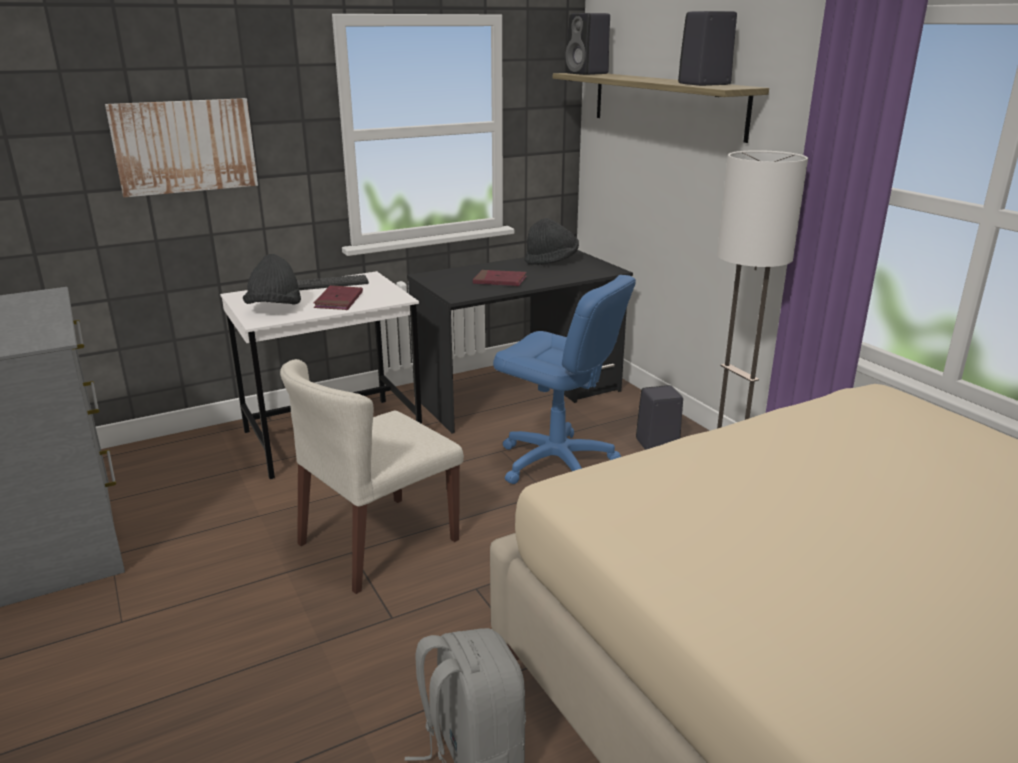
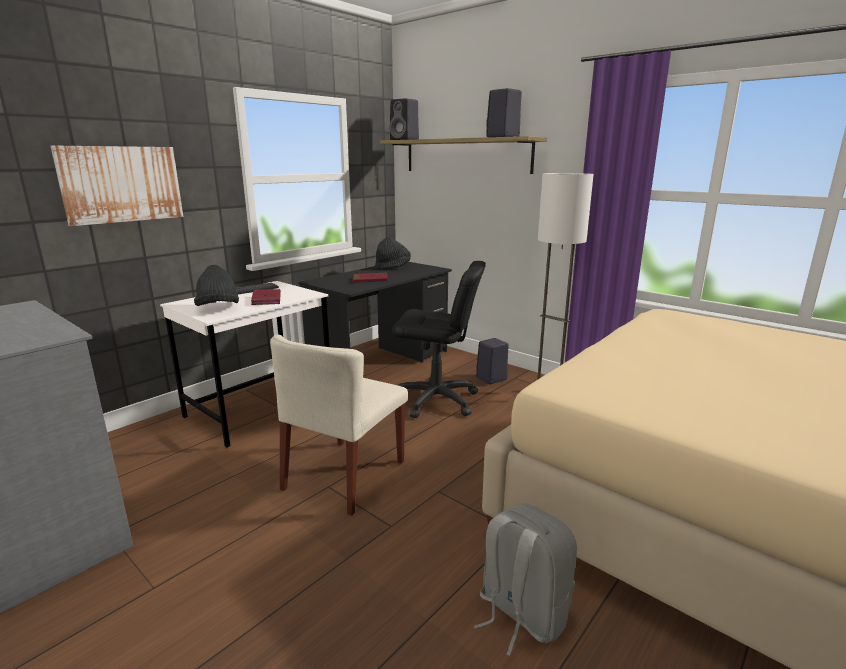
camera: 20 degrees left, 5 degrees down
(557, 463) = (436, 400): blue office chair -> black office chair

